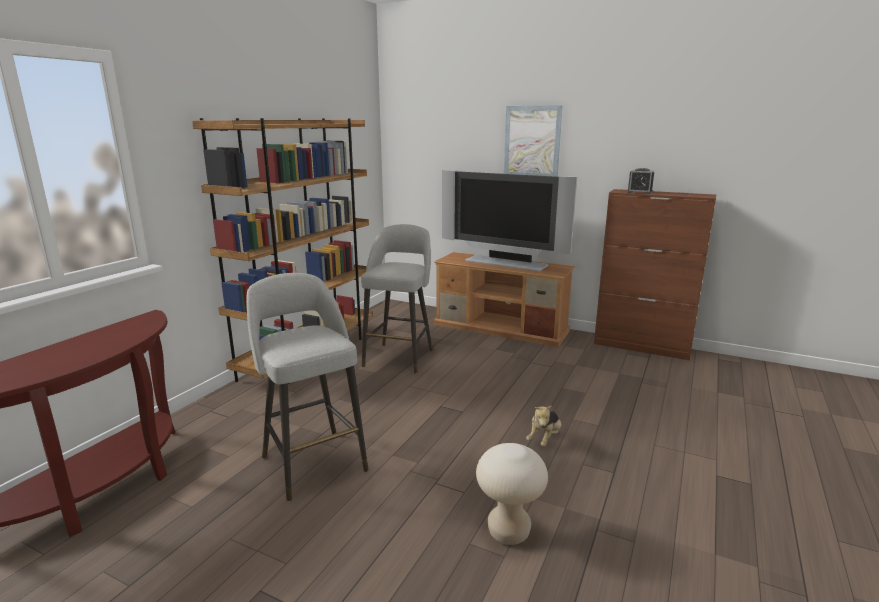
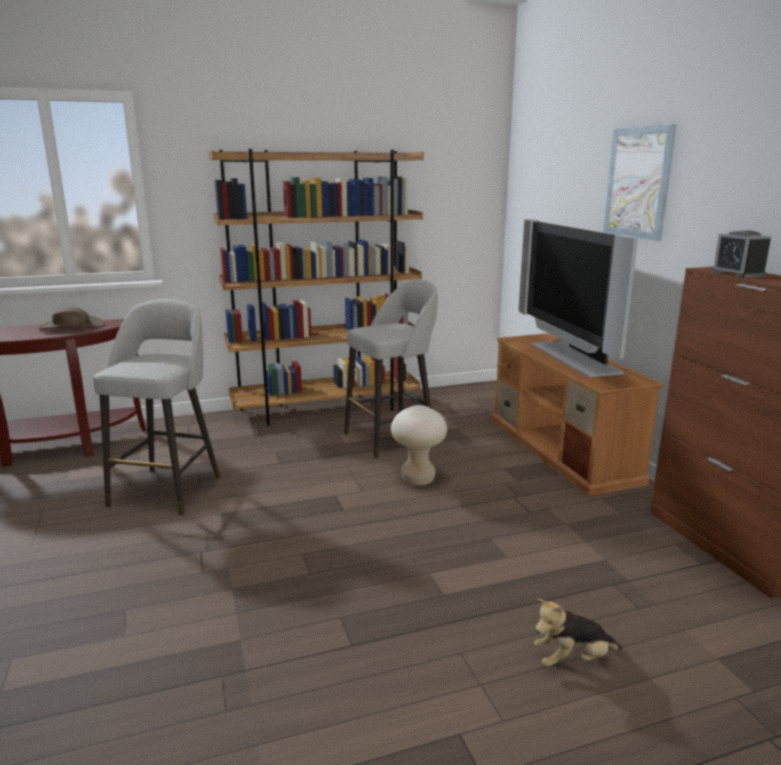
camera: 45 degrees right, 0 degrees up
(107, 336) = (71, 327): none -> brown hat
(508, 532) = (163, 622): beige stool -> beige stool (418, 480)
(544, 439) = (358, 573): plush toy -> plush toy (573, 660)

